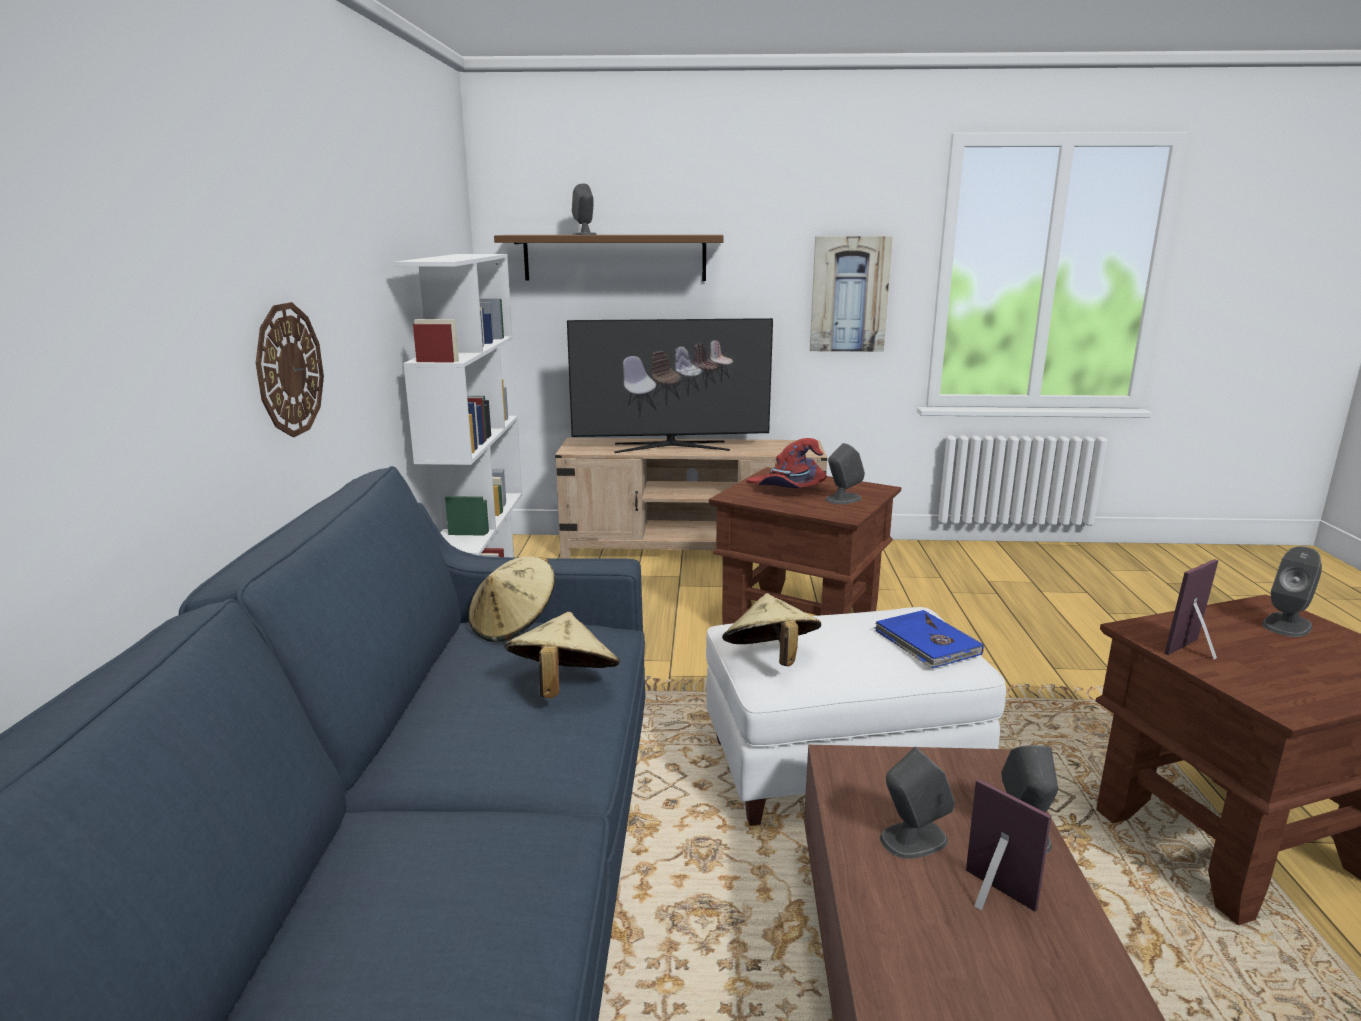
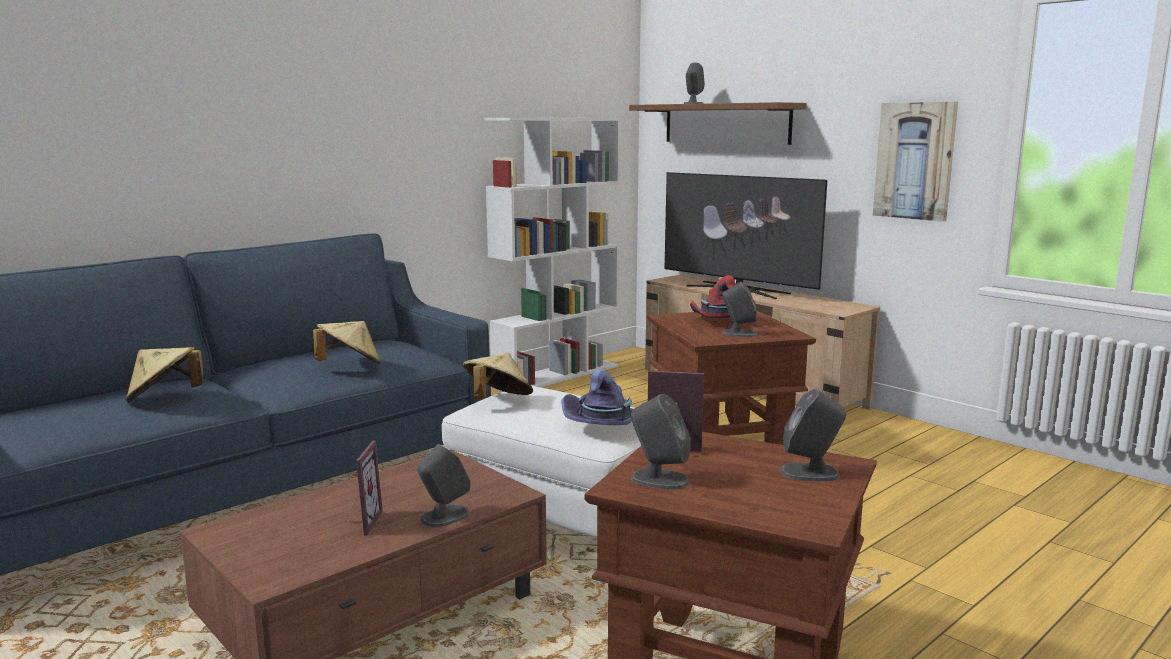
camera: 45 degrees right, 5 degrees down
(289, 370) = (349, 172): wall clock -> none
(514, 625) = (399, 343): beige hat -> beige hat (164, 398)
(912, 839) = (390, 493): grey speaker -> grey speaker (659, 479)
(926, 643) = (605, 425): blue book -> purple hat

